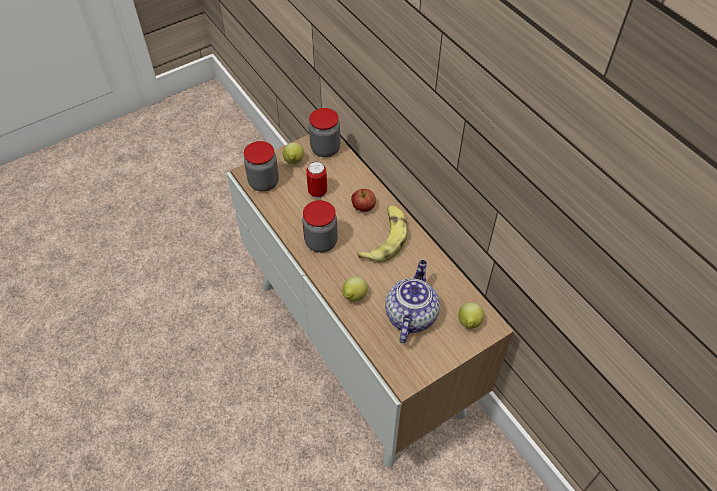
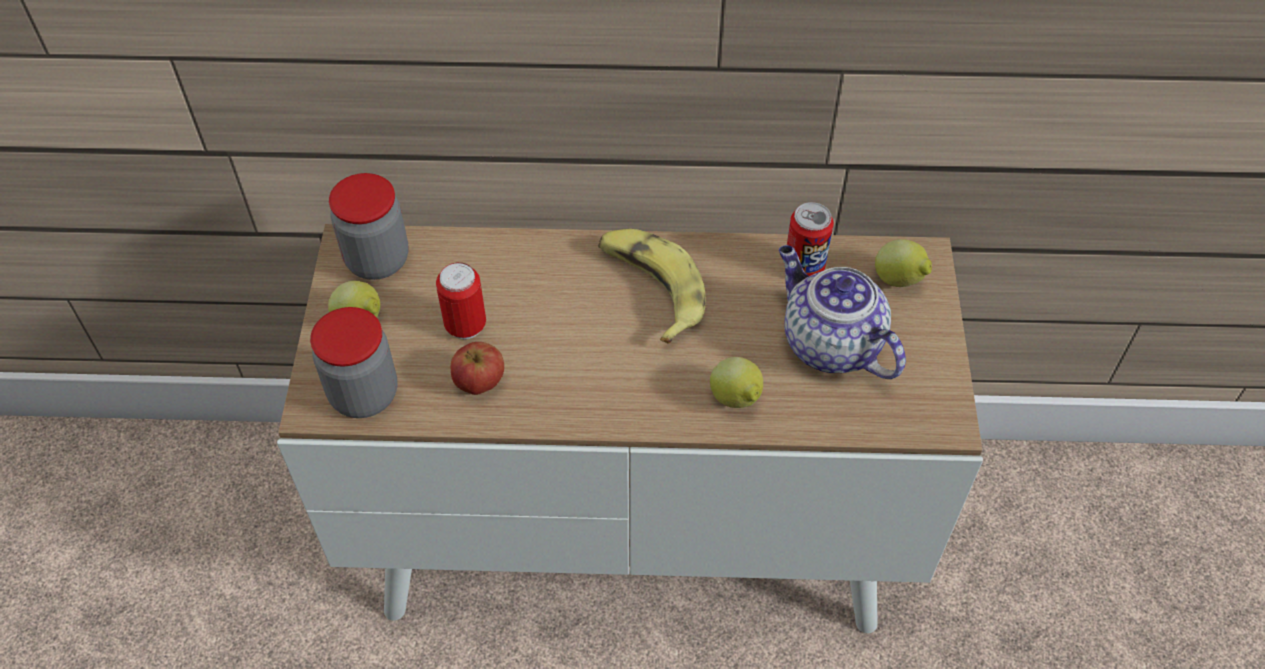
camera: 55 degrees left, 0 degrees up
(321, 242) = (581, 382): jar -> none
(363, 207) = (560, 281): apple -> apple (480, 383)
(444, 284) = (804, 267): none -> can

